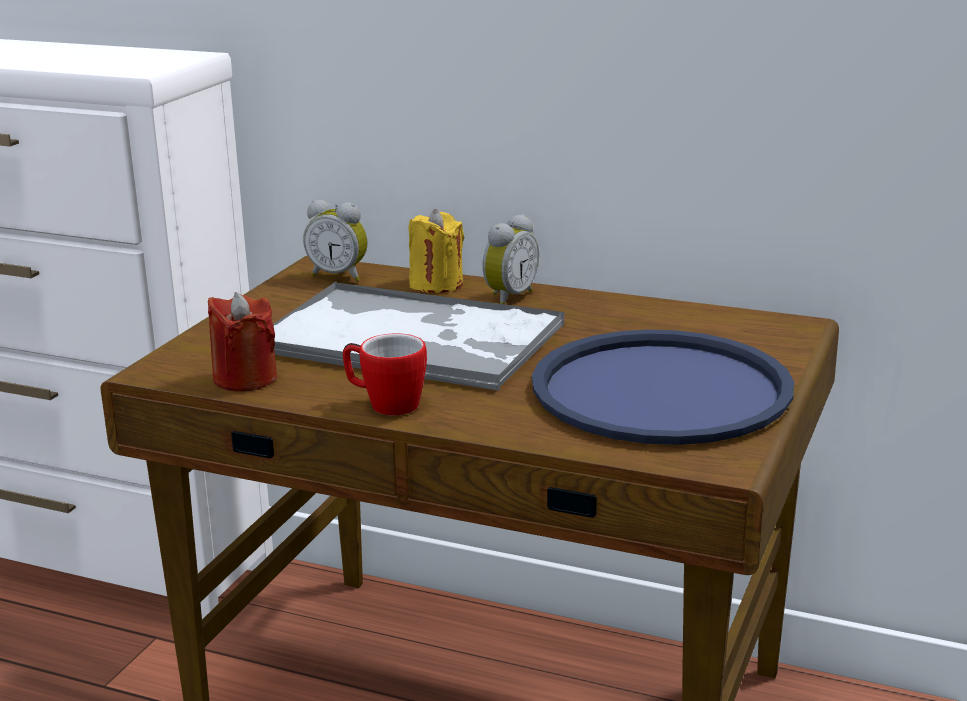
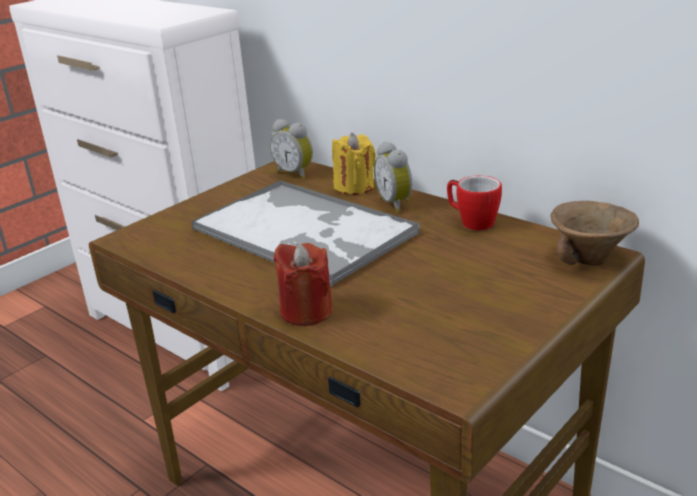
camera: 20 degrees right, 5 degrees up
(245, 379) = (172, 252): red candle -> red candle (306, 311)
(385, 404) = (245, 287): mug -> mug (471, 222)
(508, 297) = (396, 203): alarm clock -> alarm clock turned 105 degrees clockwise
(661, 390) = (454, 303): blue tray -> none
(783, 331) = (590, 259): none -> brown bowl

